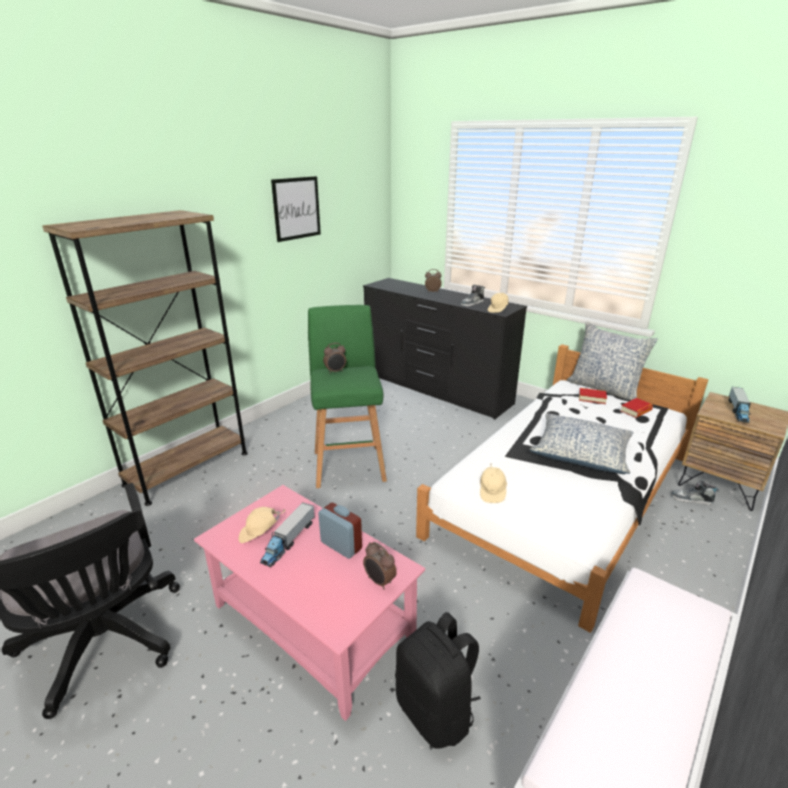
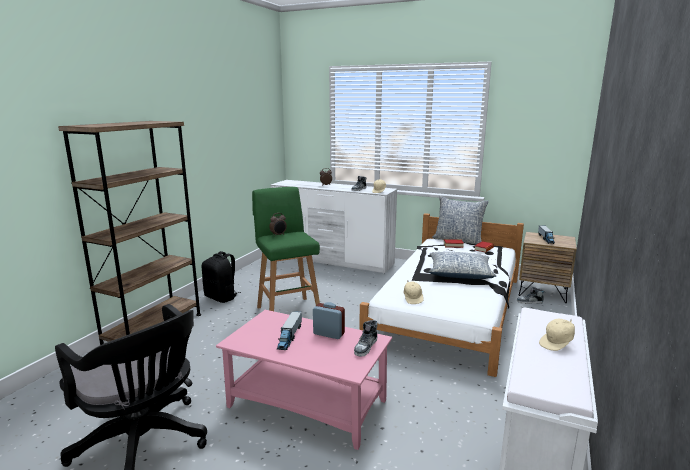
camera: 15 degrees left, 10 degrees down
(260, 534) = (265, 336): beige cap -> beige cap (557, 344)
(296, 208) = (224, 124): picture -> none
(379, 581) = (366, 347): alarm clock -> shoe
(436, 389) = (333, 260): black dresser -> white dresser
(436, 711) = (416, 433): black backpack -> black backpack (222, 297)

